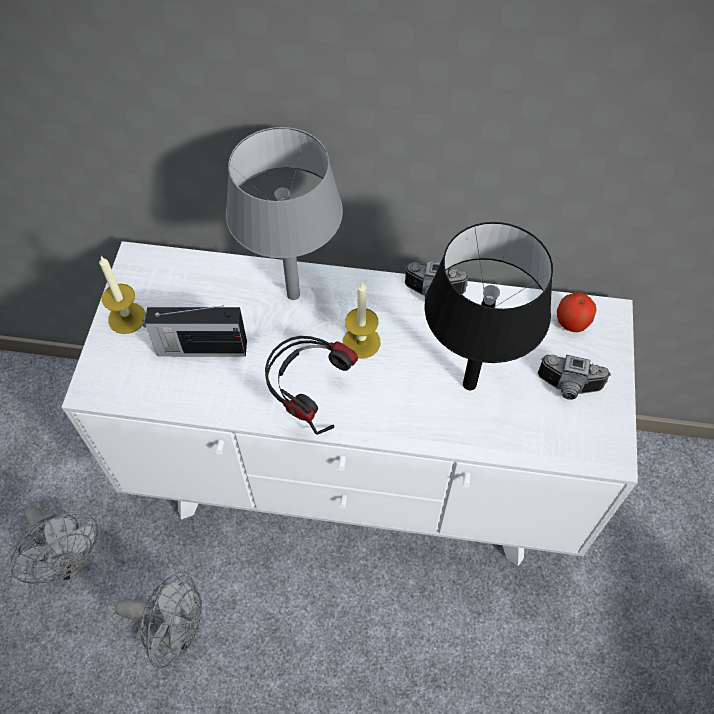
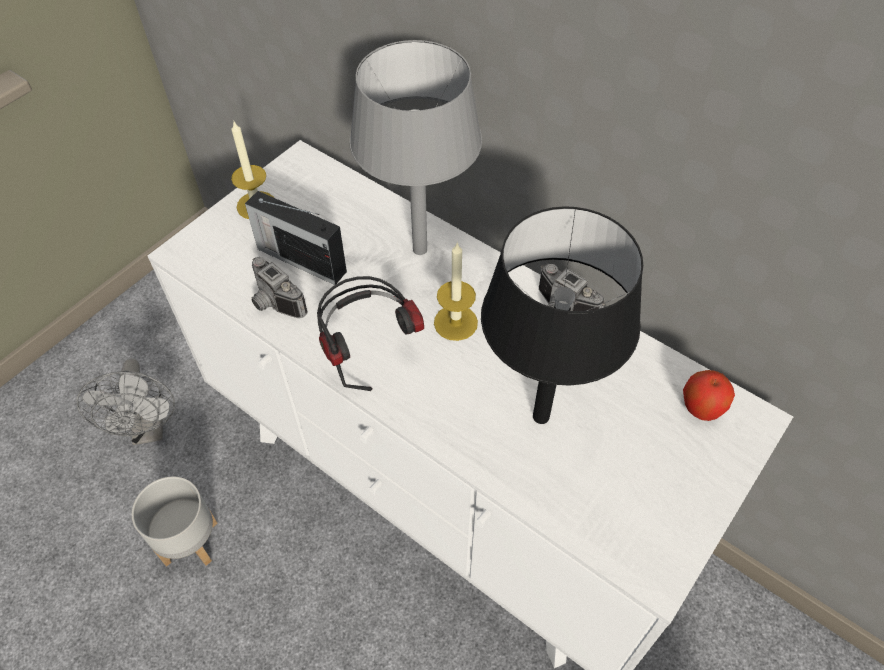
camera: 30 degrees right, 5 degrees down
(175, 632) = (190, 541): grey fan -> grey planter
(568, 388) = (651, 475): camera -> camera (273, 303)

